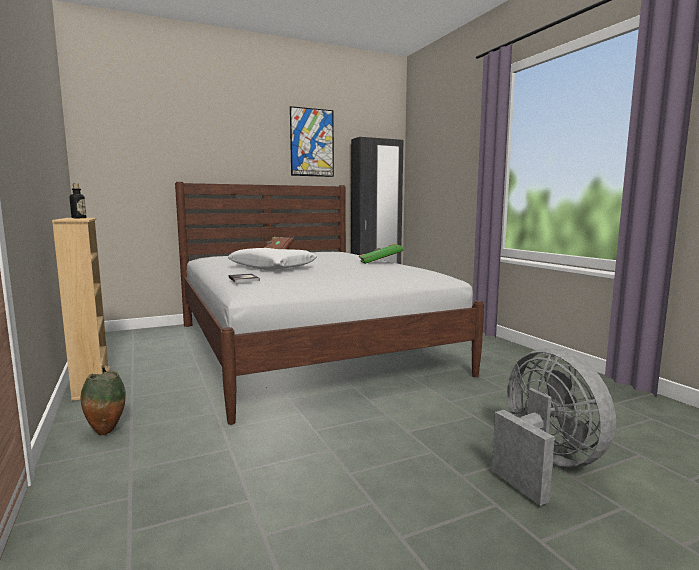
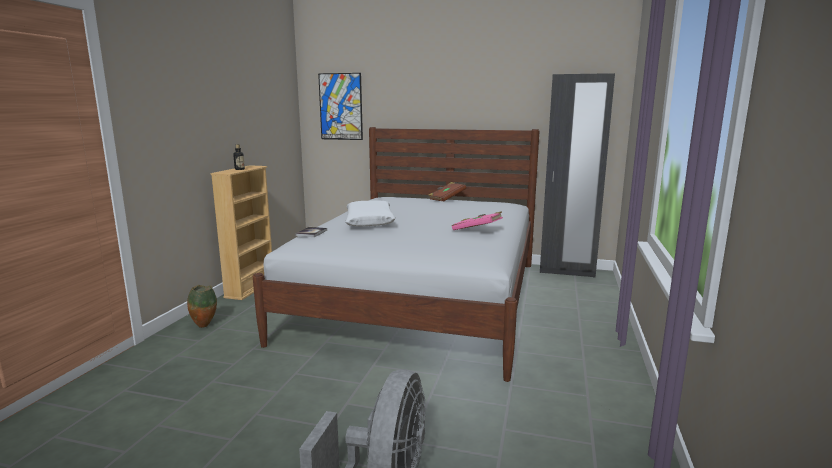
camera: 40 degrees right, 5 degrees up
(312, 142) = (506, 82): picture -> picture (340, 106)
(380, 262) = (477, 230): green book -> pink book

